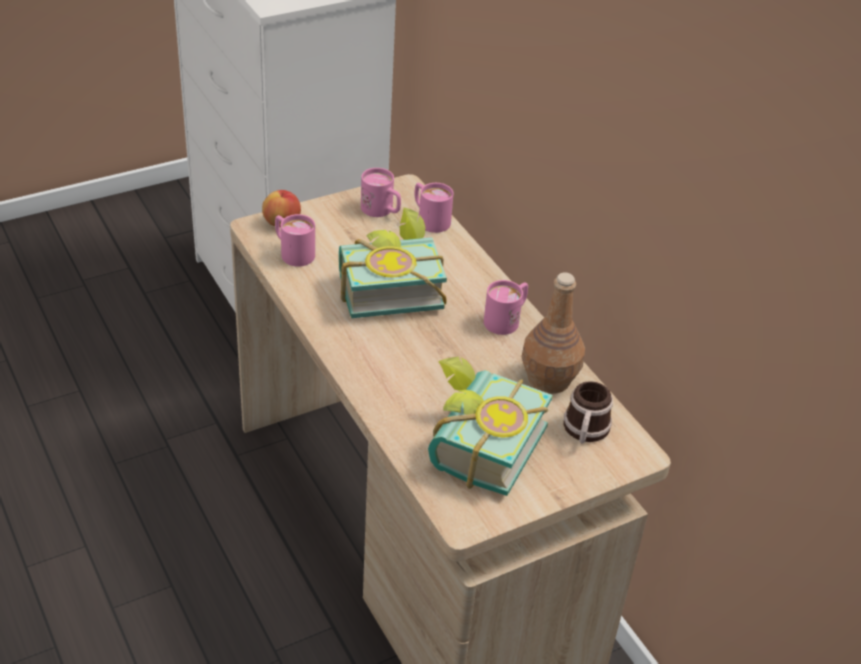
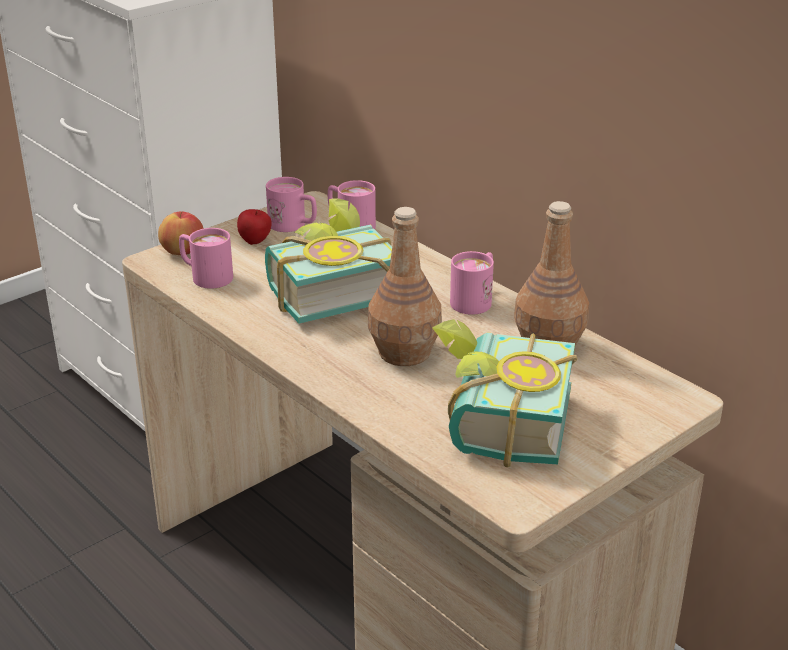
camera: 10 degrees left, 10 degrees down
(344, 223) = (255, 242): none -> apple
(428, 361) = (404, 352): none -> brown bottle
(585, 432) = (613, 388): mug -> none

